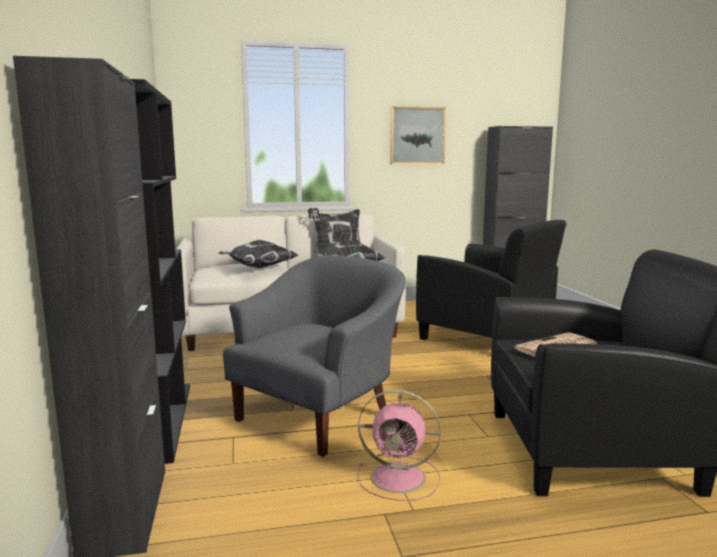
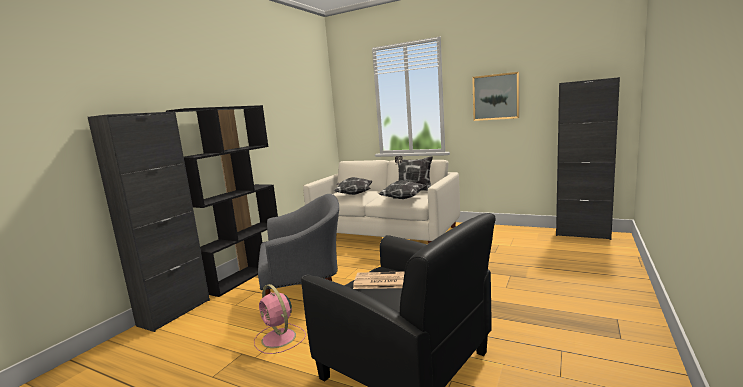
camera: 40 degrees right, 0 degrees up
(486, 337) = (497, 263): black armchair -> none

